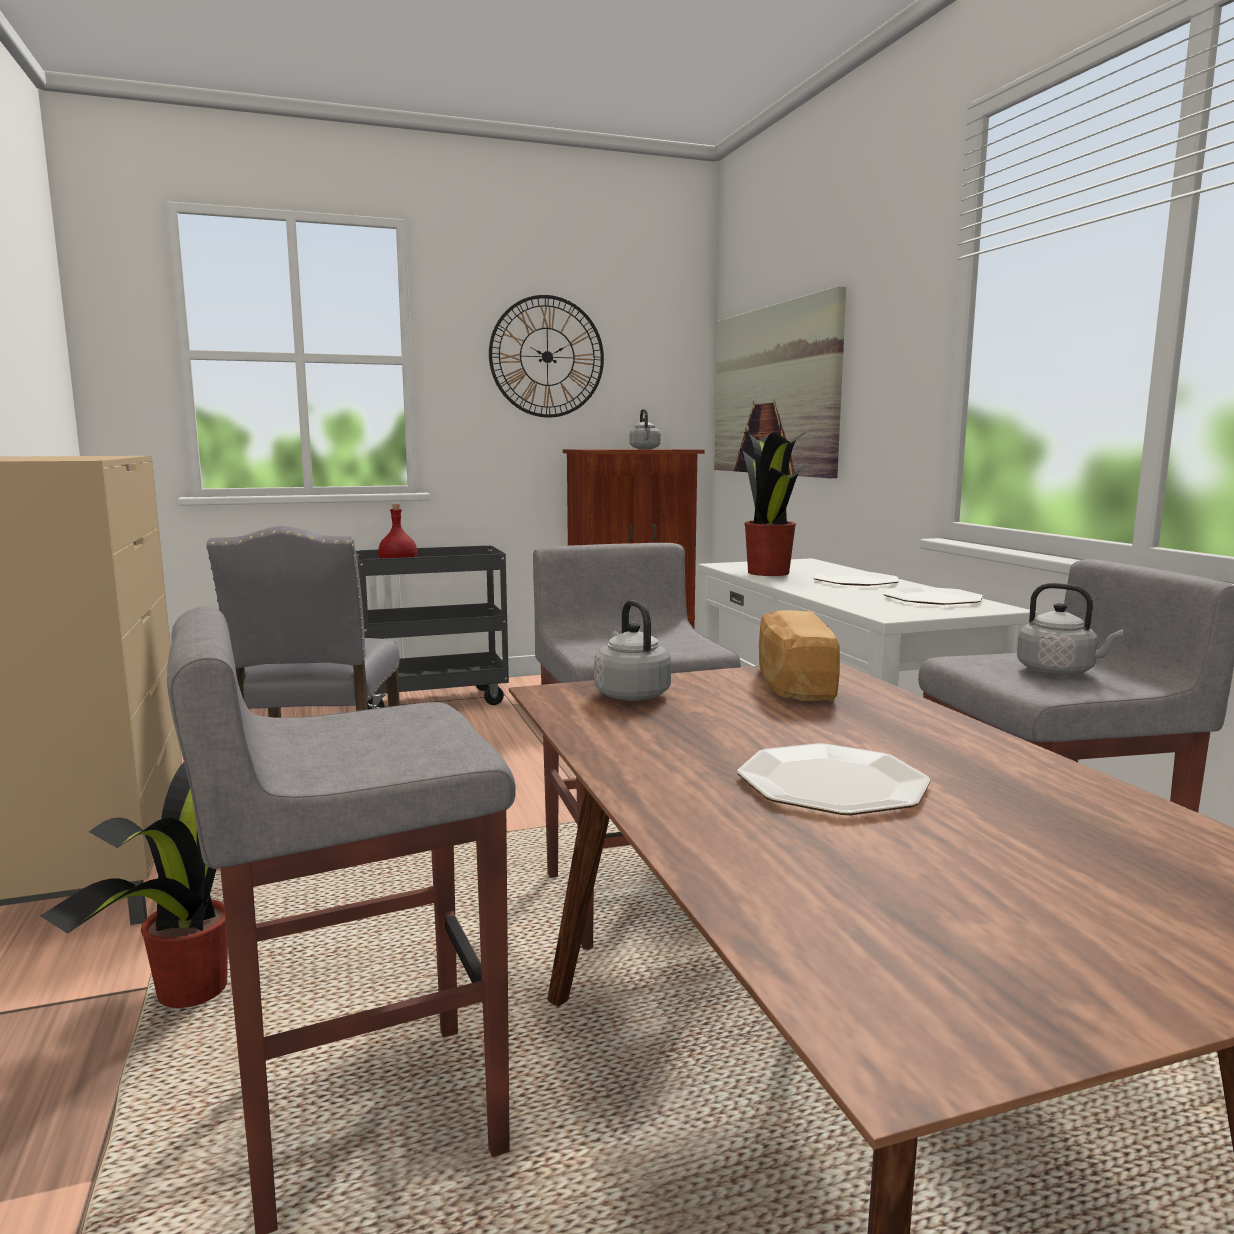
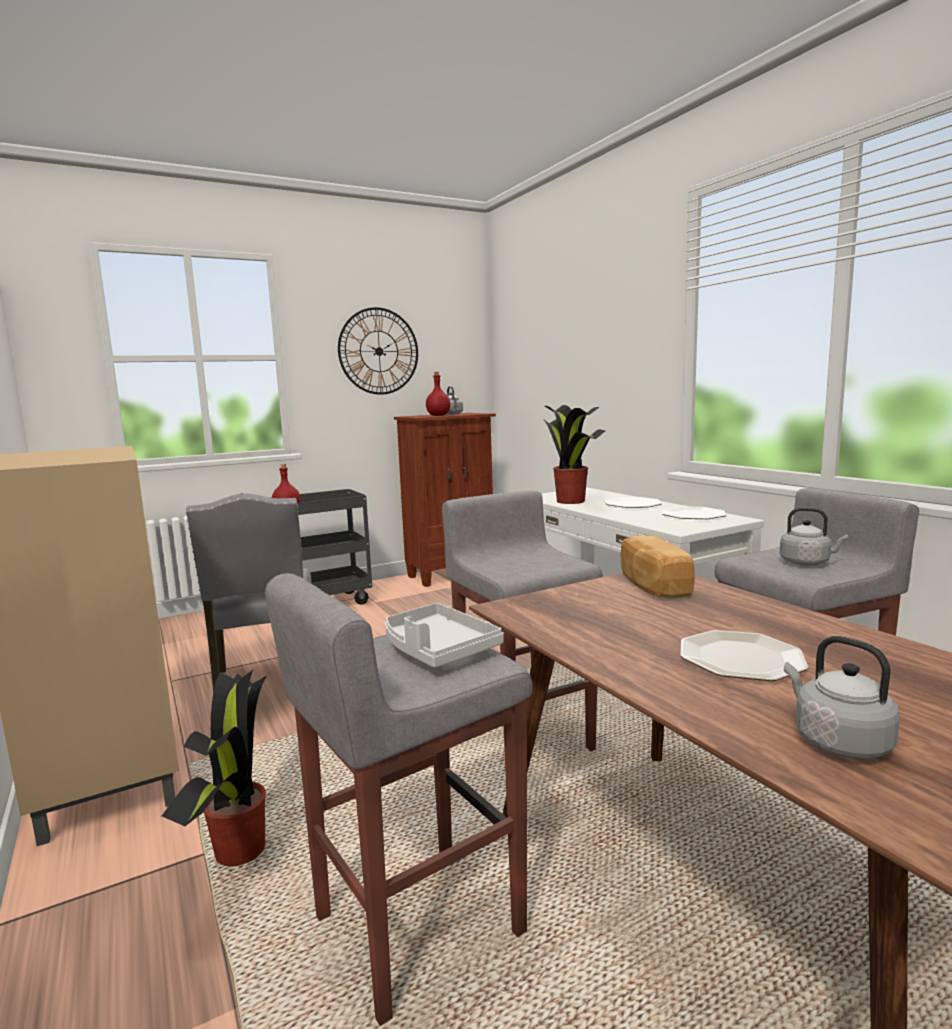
camera: 10 degrees left, 0 degrees up
(406, 732) = (437, 650): none -> grey tray
(620, 449) = (438, 415): none -> red bottle
(630, 694) = (556, 603): grey kettle -> grey kettle (837, 741)
(774, 391) = (543, 372): picture -> none

